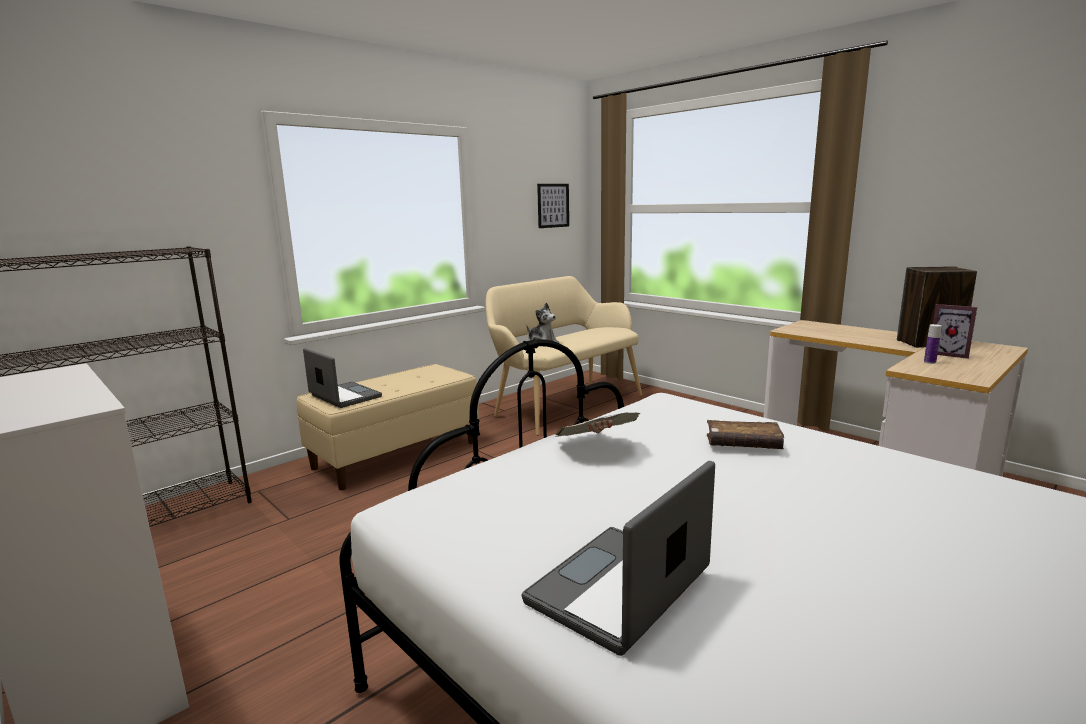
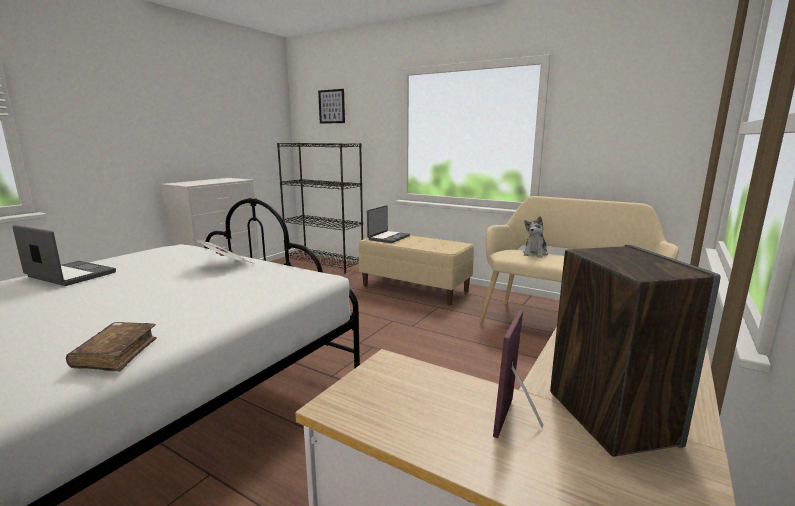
camera: 75 degrees right, 0 degrees up
(553, 205) = (663, 124): picture -> picture (331, 106)
(743, 445) = (211, 296): brown book -> brown book (116, 354)
(929, 362) = (440, 388): bottle -> none

